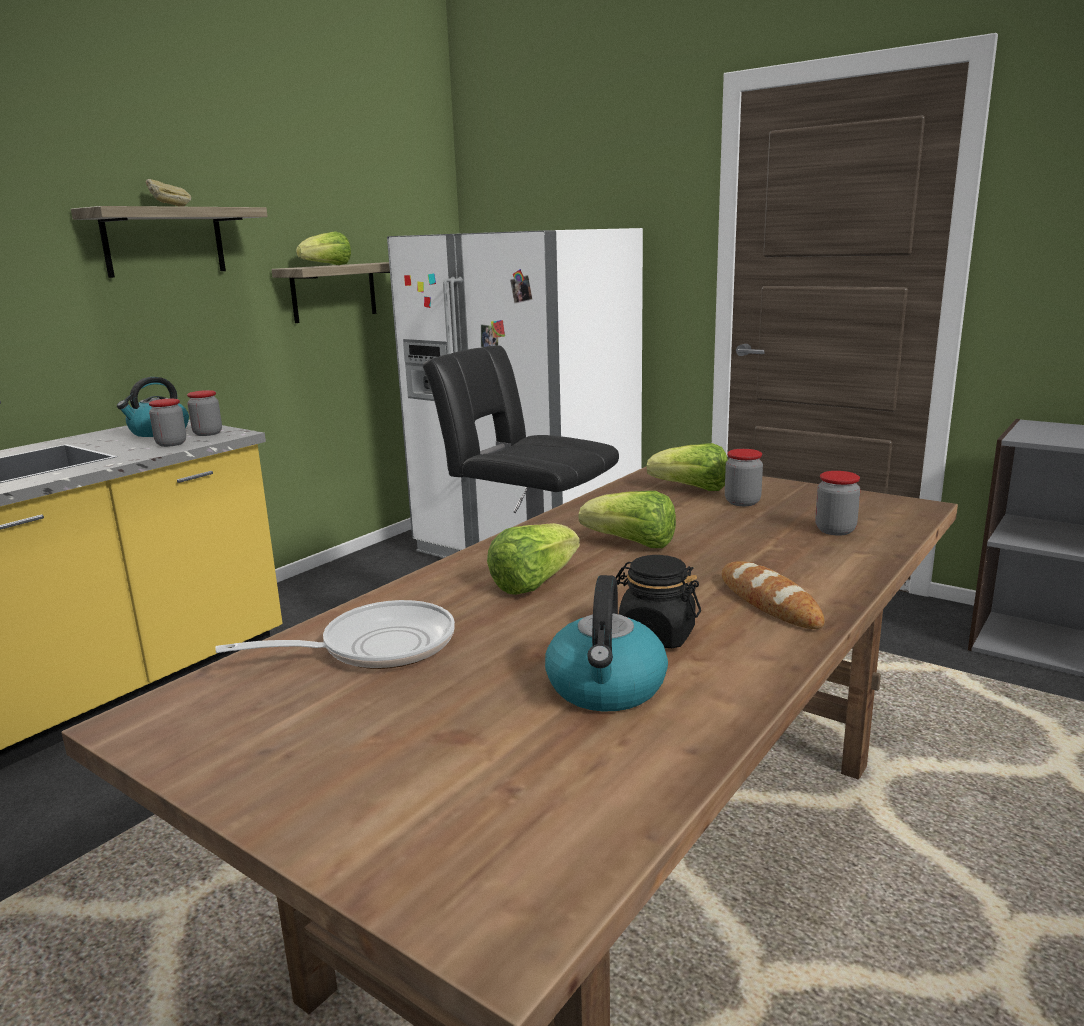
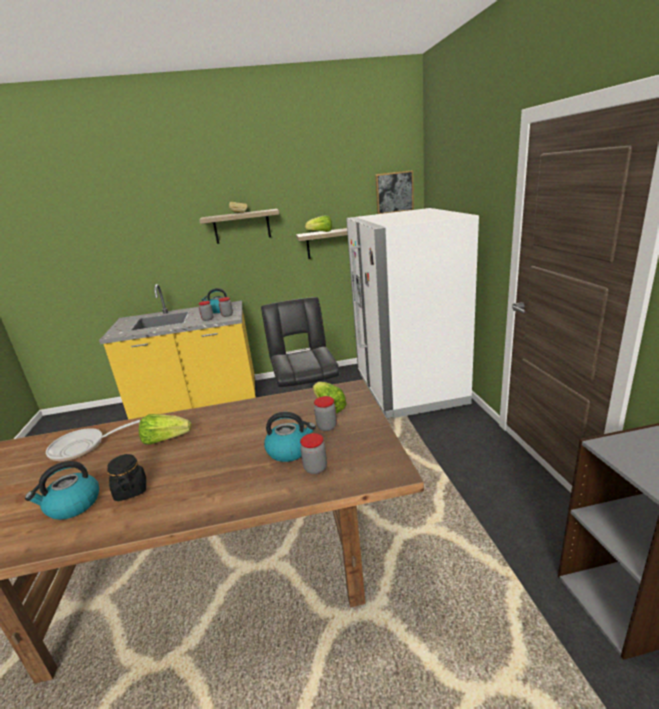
camera: 45 degrees right, 5 degrees up
(376, 647) = (83, 447): frying pan -> frying pan turned 135 degrees clockwise
(422, 206) = (394, 192): none -> picture
(632, 544) = (232, 434): lettuce -> none
(761, 530) = (290, 450): none -> kettle
(769, 602) = (192, 497): bread -> none

